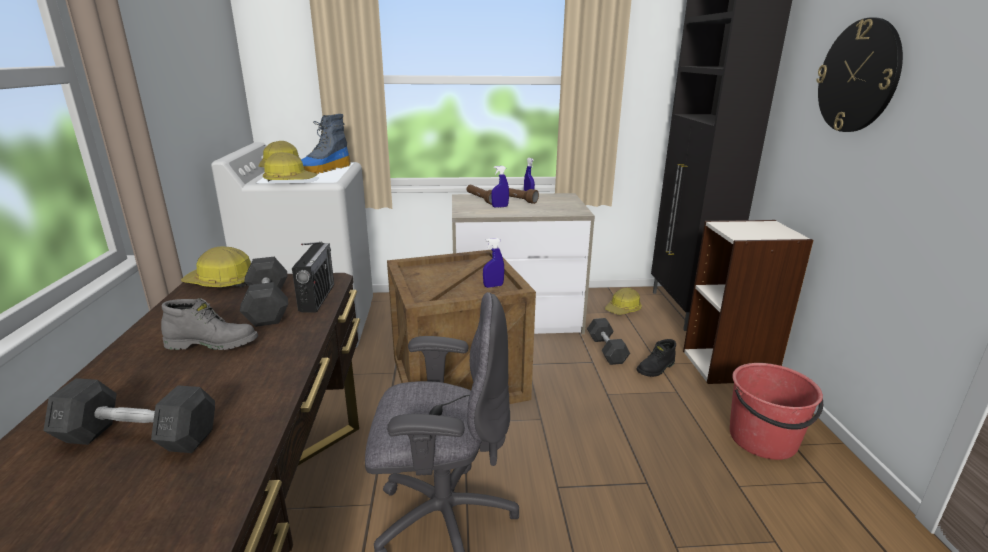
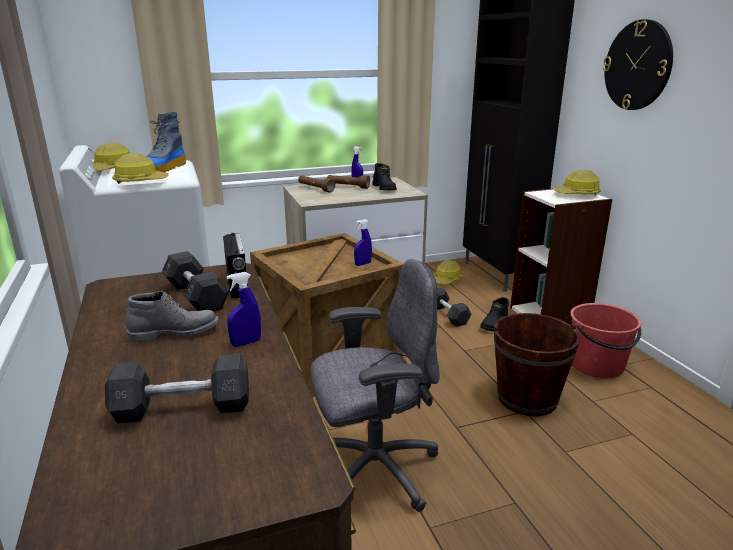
camera: 15 degrees left, 0 degrees up
(222, 283) = (129, 283): hard hat -> hard hat (577, 194)
(500, 207) = (338, 194): blue spray bottle -> blue spray bottle (246, 343)
(553, 205) = (385, 188): none -> black boot
(657, 467) = (527, 398): none -> brown bucket

